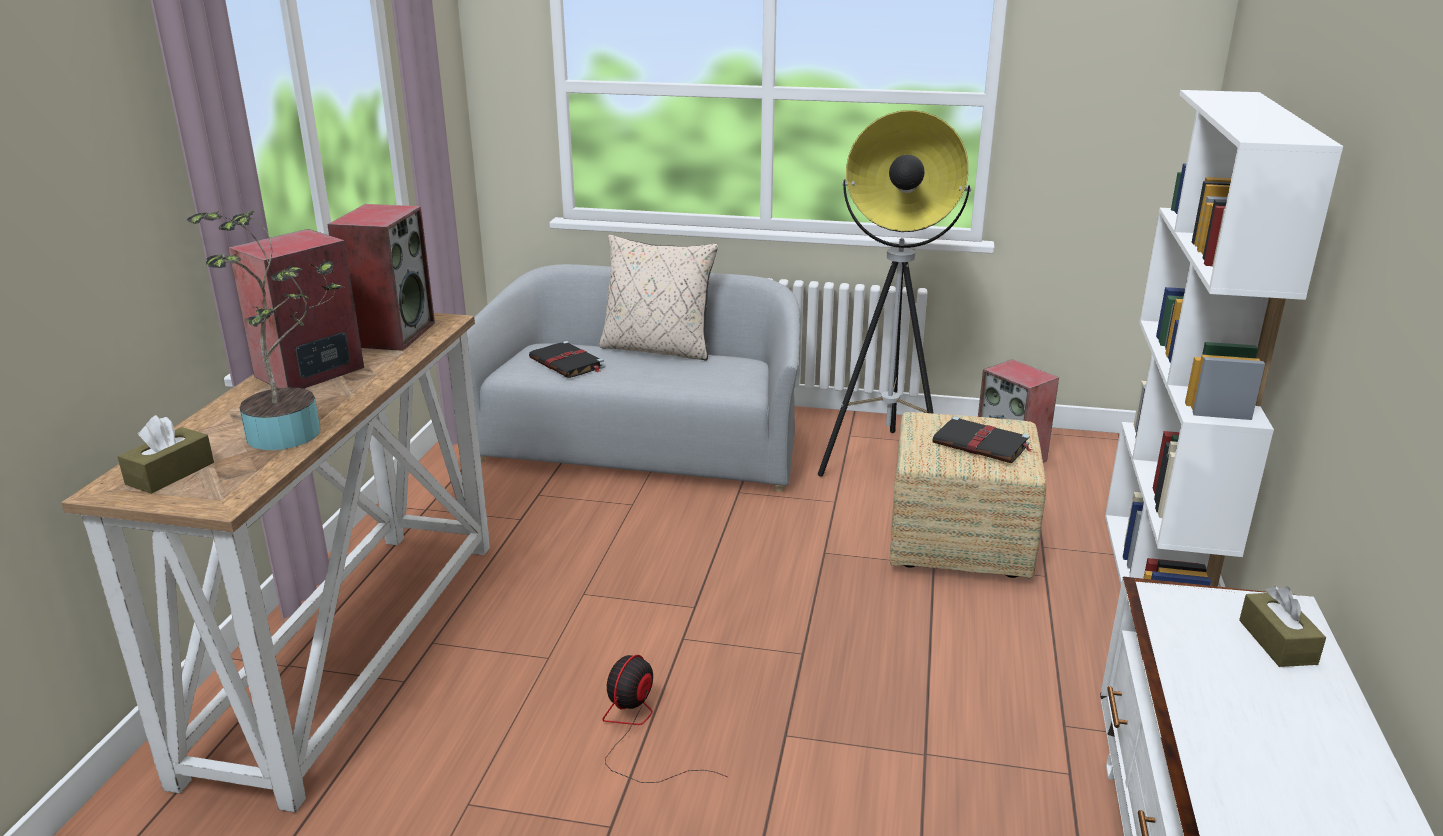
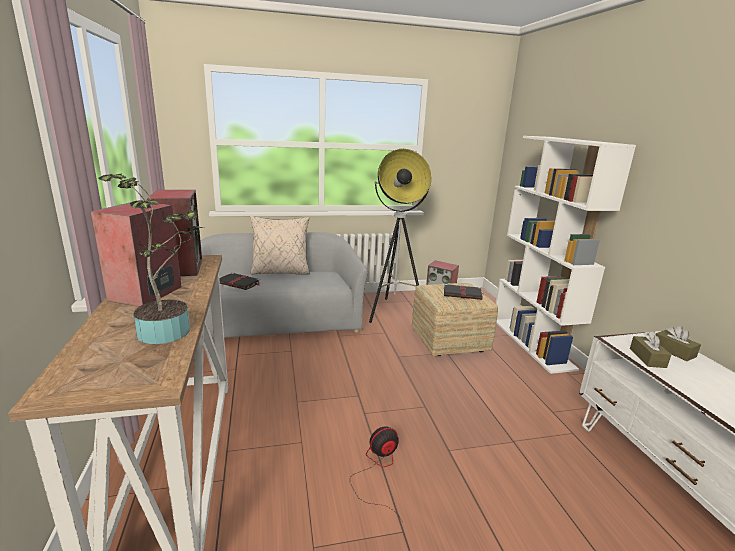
camera: 25 degrees left, 5 degrees down
(170, 473) = (96, 372): brown tissue box -> brown tissue box (647, 358)
(638, 731) = (378, 470): fan -> fan turned 60 degrees clockwise

